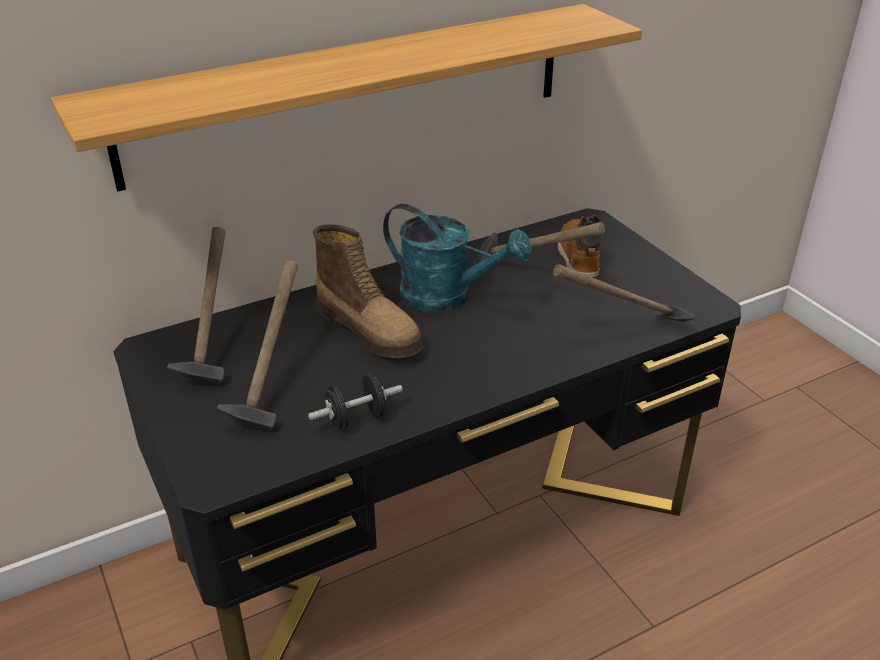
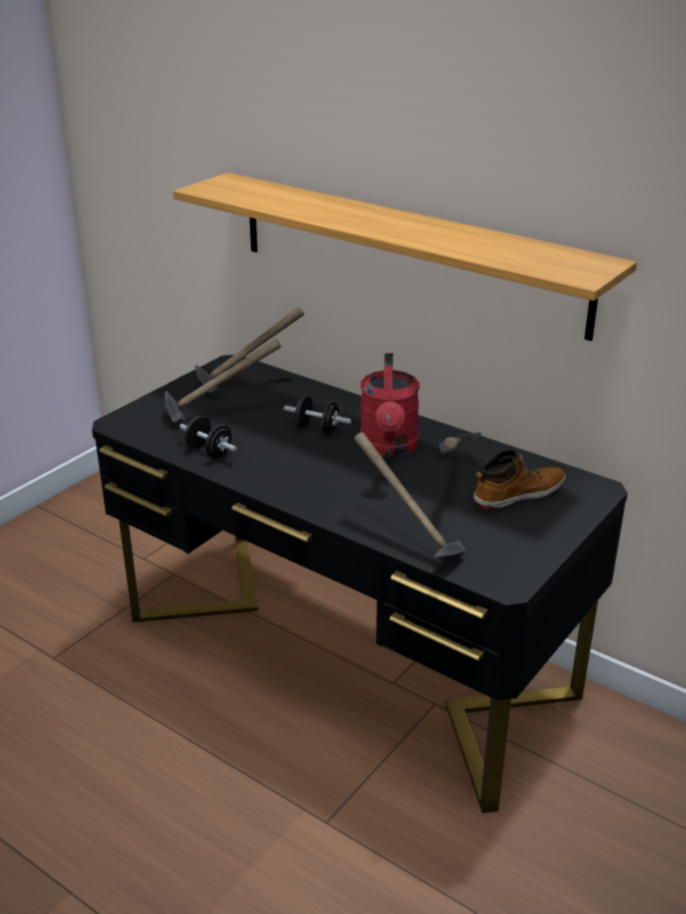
camera: 65 degrees right, 5 degrees down
(370, 329) = (317, 429): boot -> black dumbbell
(448, 297) = (389, 448): turquoise watering can -> red watering can

